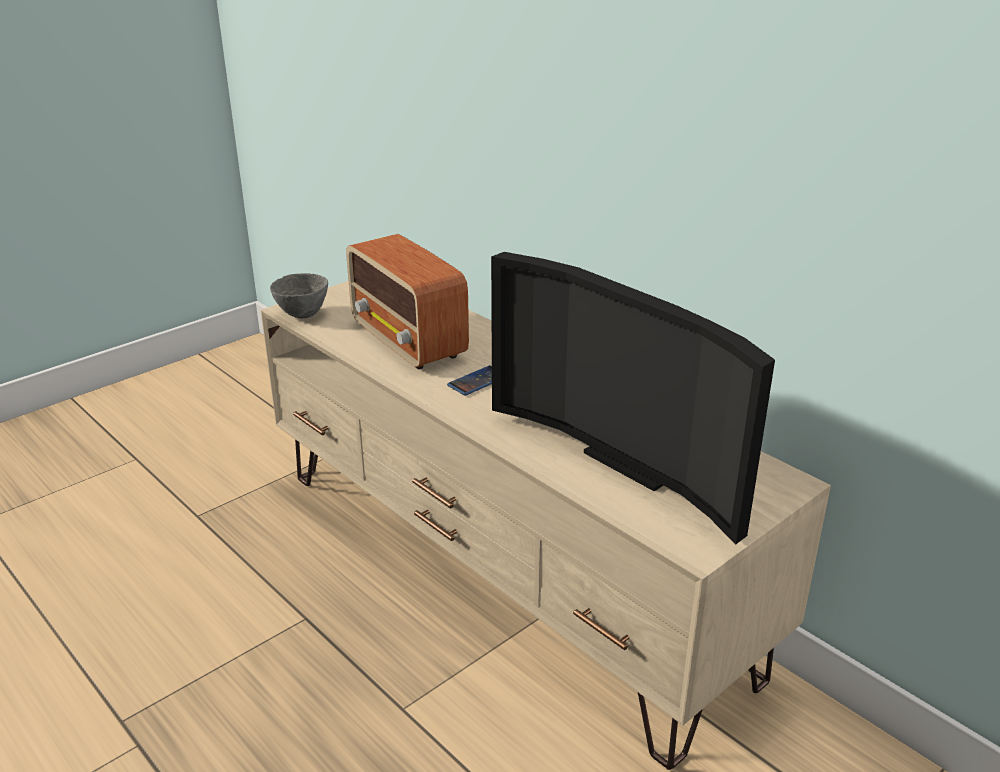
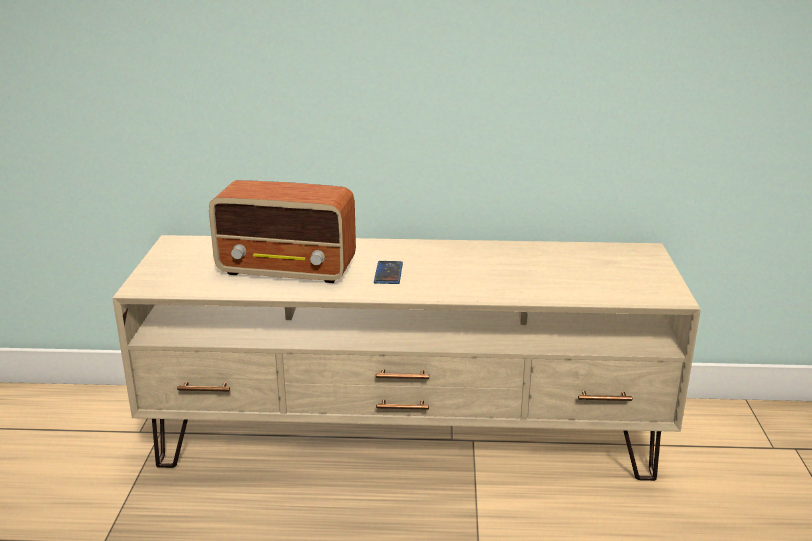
camera: 45 degrees left, 5 degrees down
(303, 315) = (162, 286): grey bowl -> none
(634, 460) = (561, 273): television -> none

